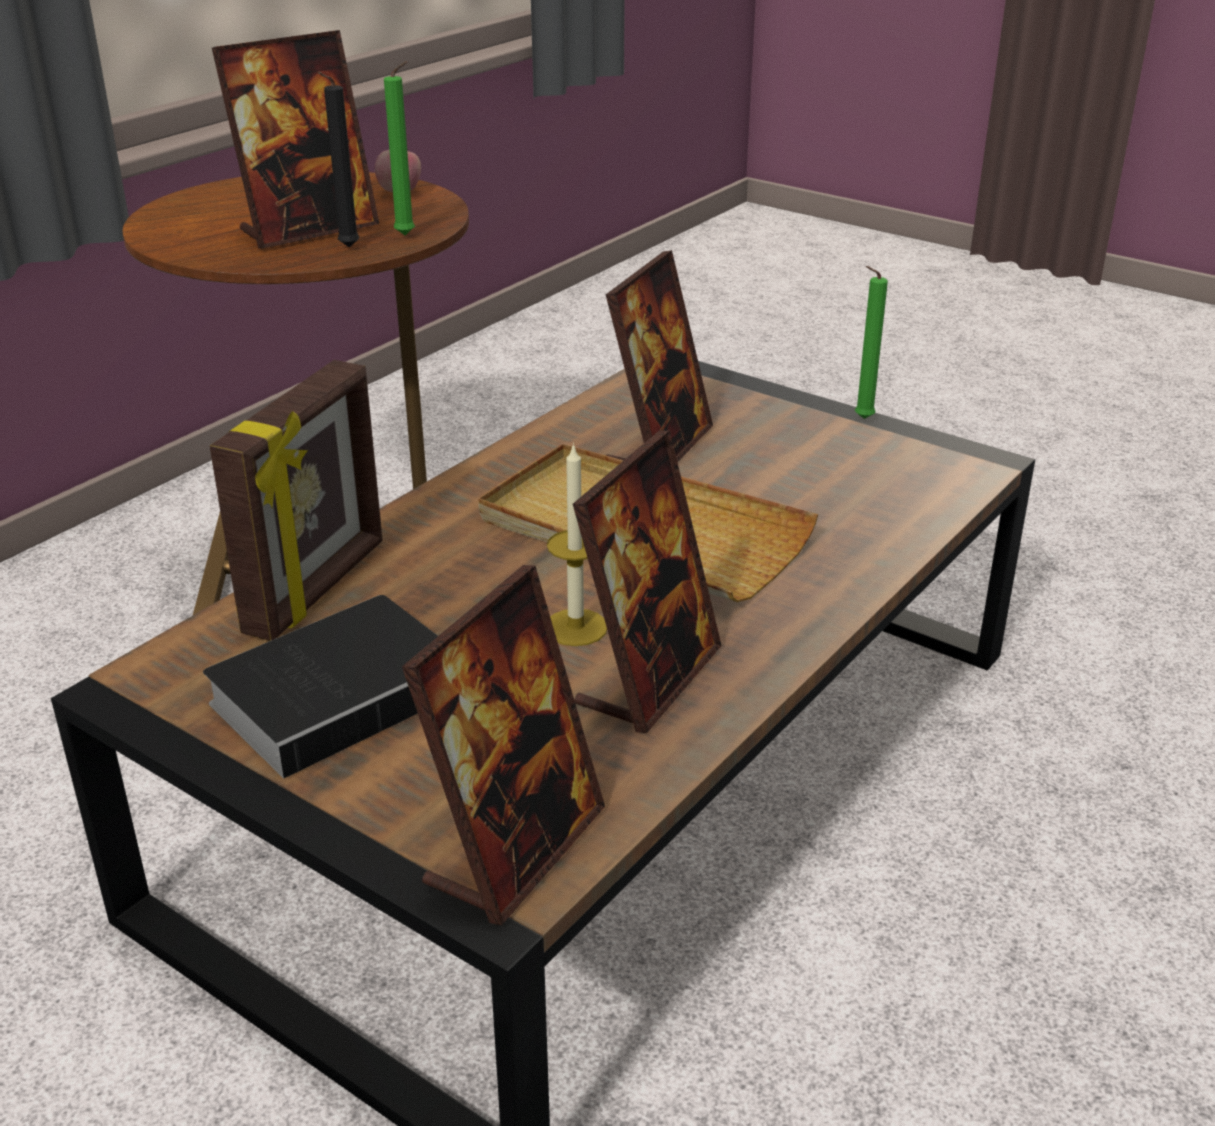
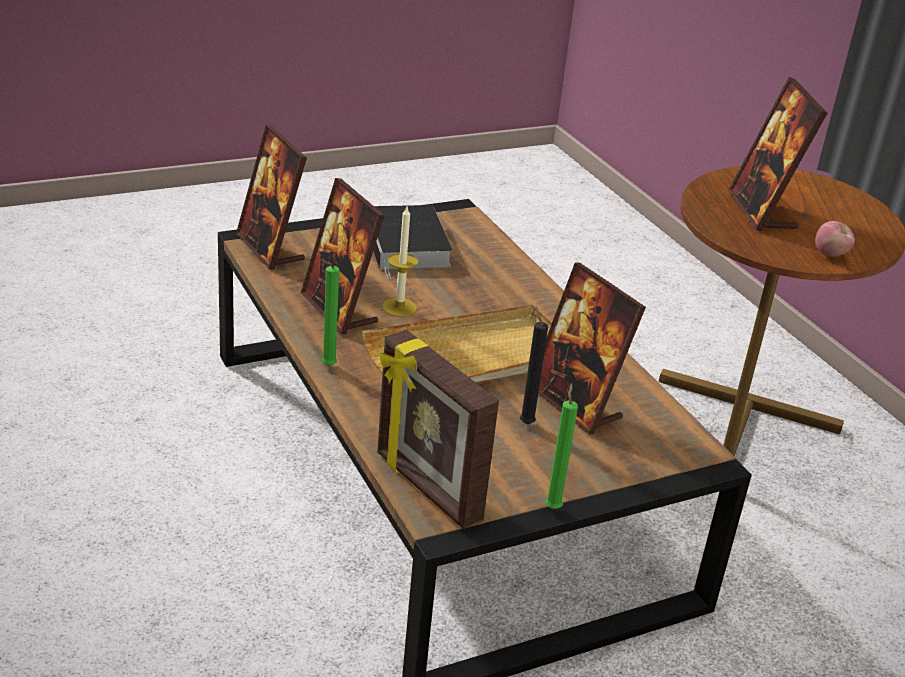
camera: 115 degrees right, 0 degrees up
(318, 588) = (499, 261): picture frame -> picture frame (426, 487)
(346, 248) = (716, 212): black candle -> black candle (525, 422)
(407, 236) = (727, 233): green candle -> green candle (326, 366)

